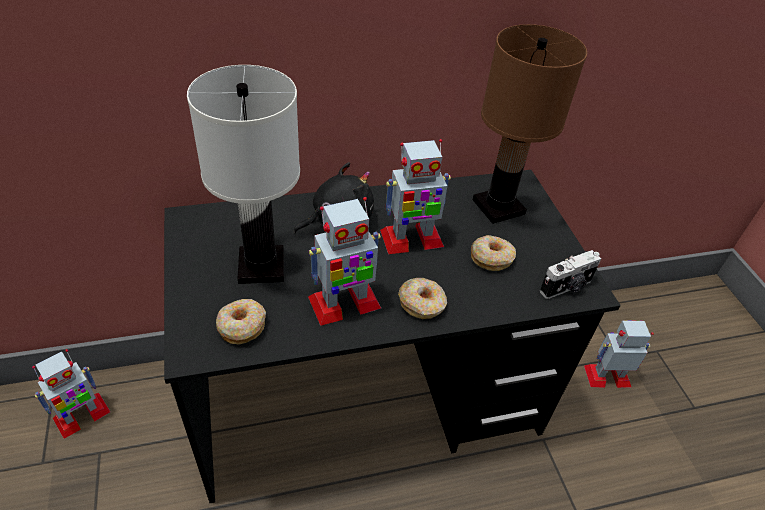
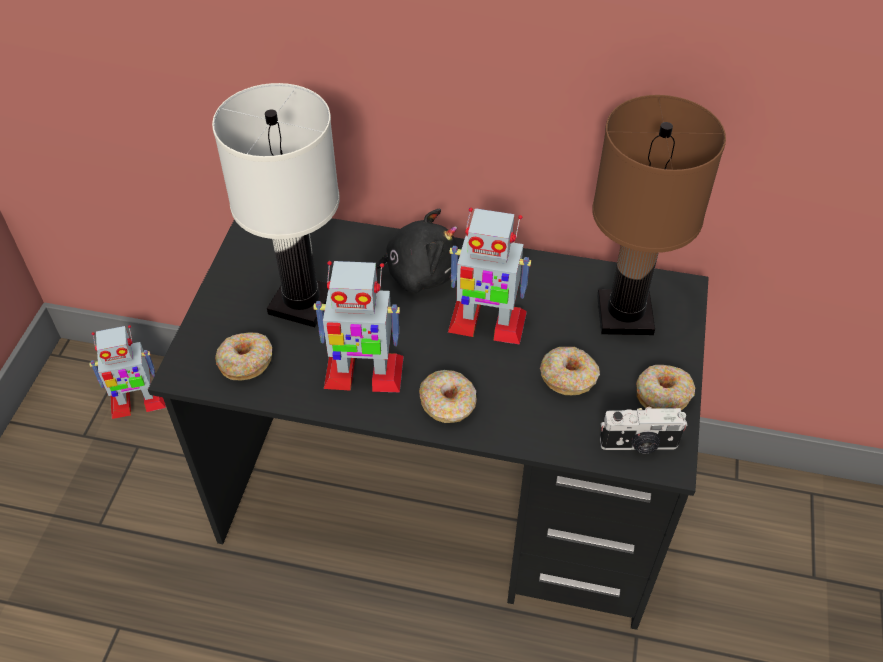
camera: 30 degrees right, 5 degrees up
(557, 250) = (663, 394): none -> donut
(607, 376) = (780, 594): toy robot -> none

